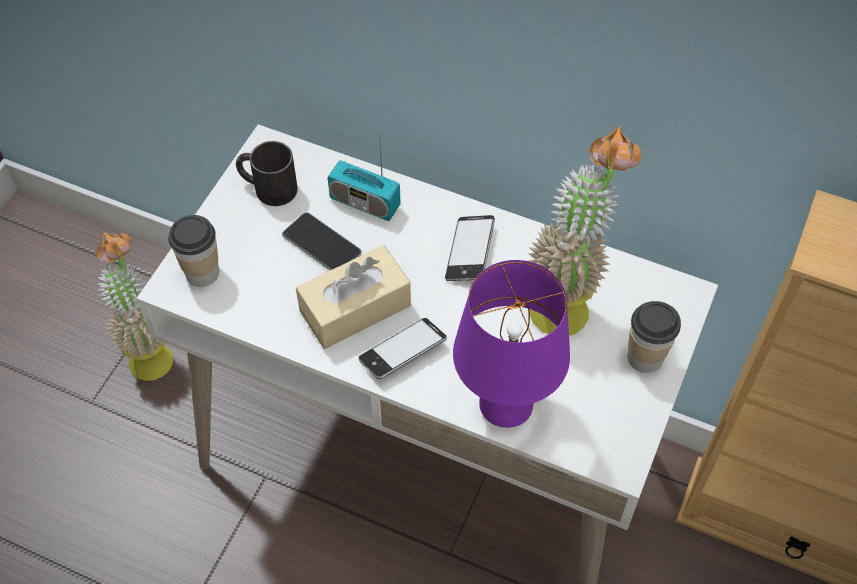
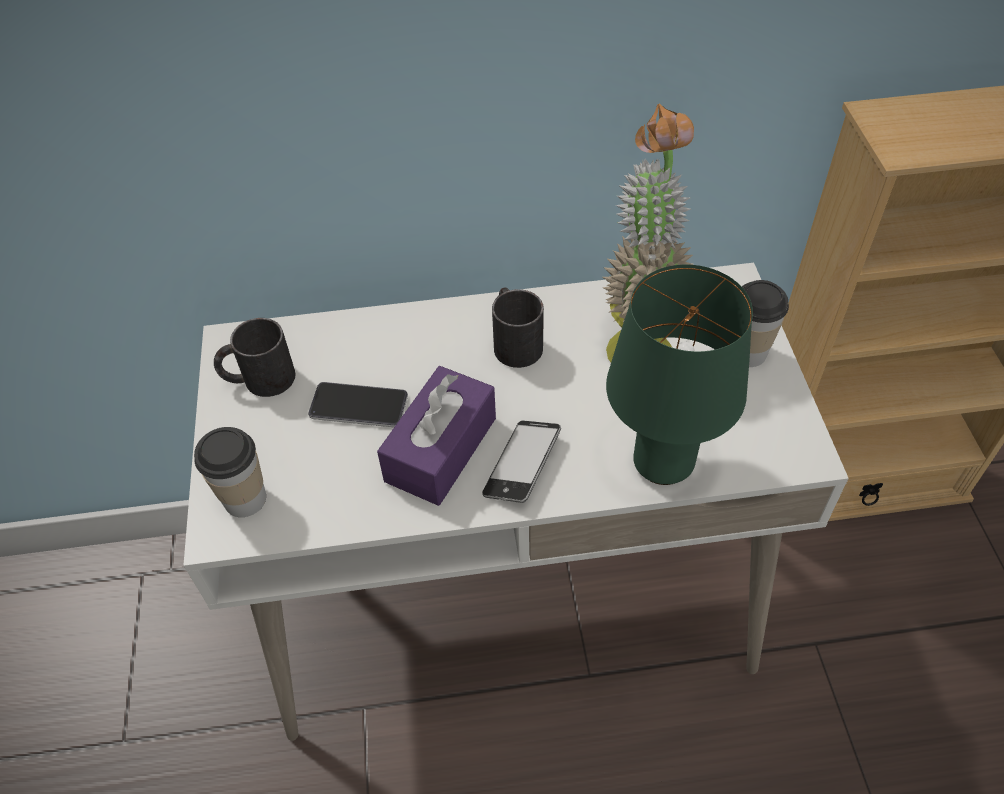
camera: 30 degrees left, 5 degrees down
(148, 351) = (158, 655): potted plant -> none
(355, 308) = (441, 449): beige tissue box -> purple tissue box
(365, 202) = (374, 346): radio -> none
(470, 252) = (514, 341): phone -> black mug
(504, 408) = (662, 464): purple table lamp -> green table lamp

